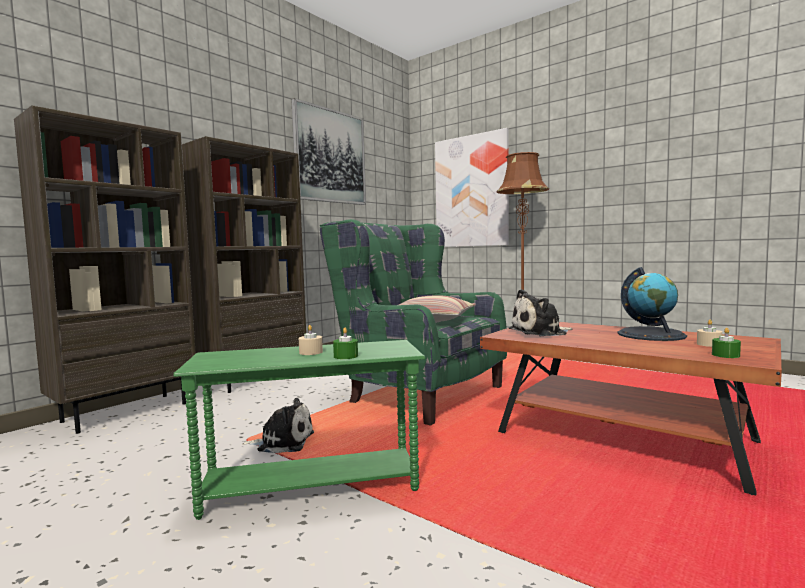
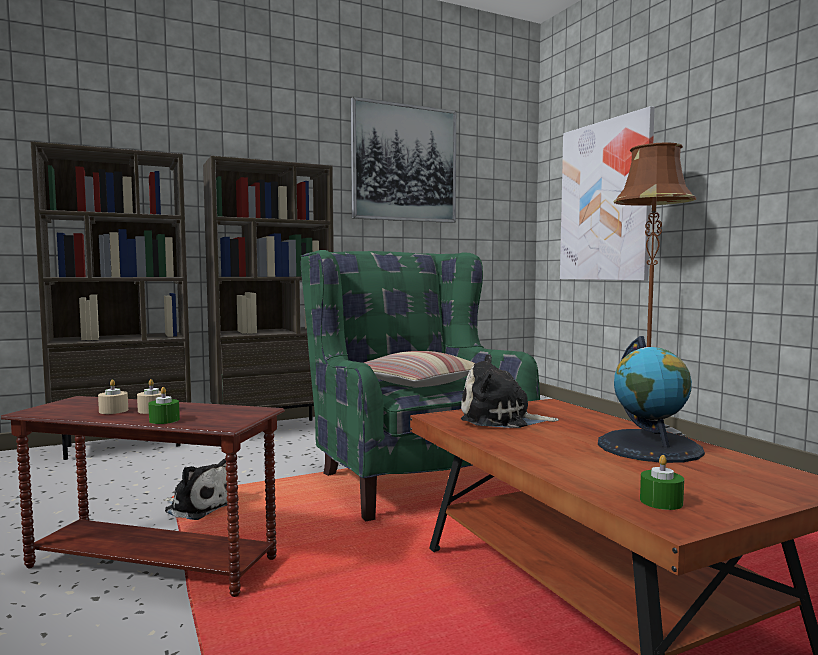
camera: 25 degrees right, 0 degrees up
(311, 488) = (151, 564): green side table -> brown side table
(709, 344) = (693, 478): beige candle -> beige candle (113, 411)

